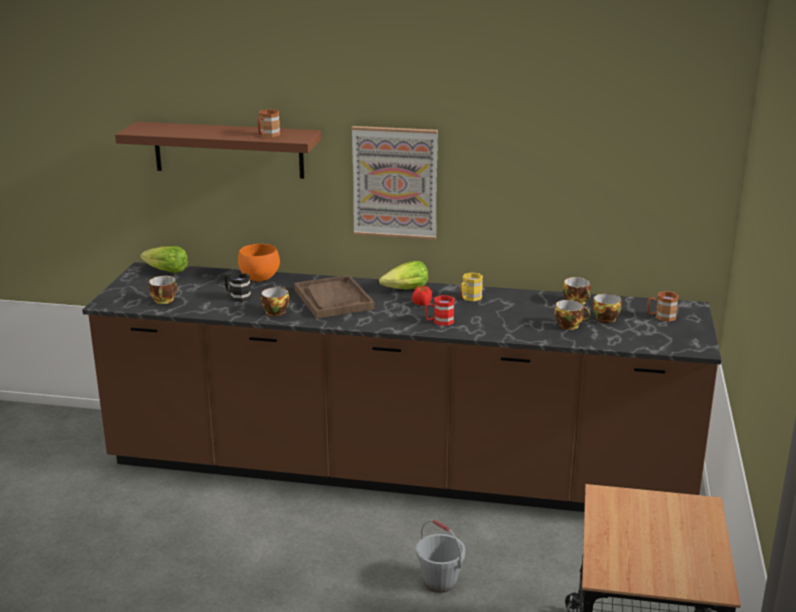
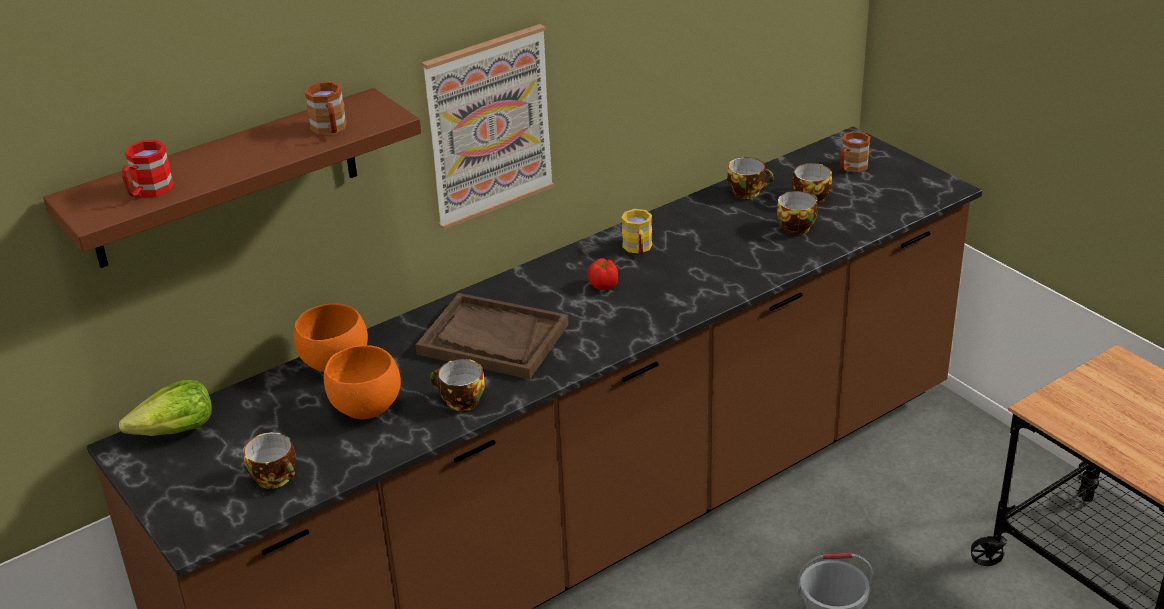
camera: 45 degrees left, 10 degrees up
(237, 296) = (365, 409): black mug -> orange bowl
(406, 290) = (549, 276): lettuce -> none
(439, 321) = (669, 299): red mug -> red mug (148, 191)

